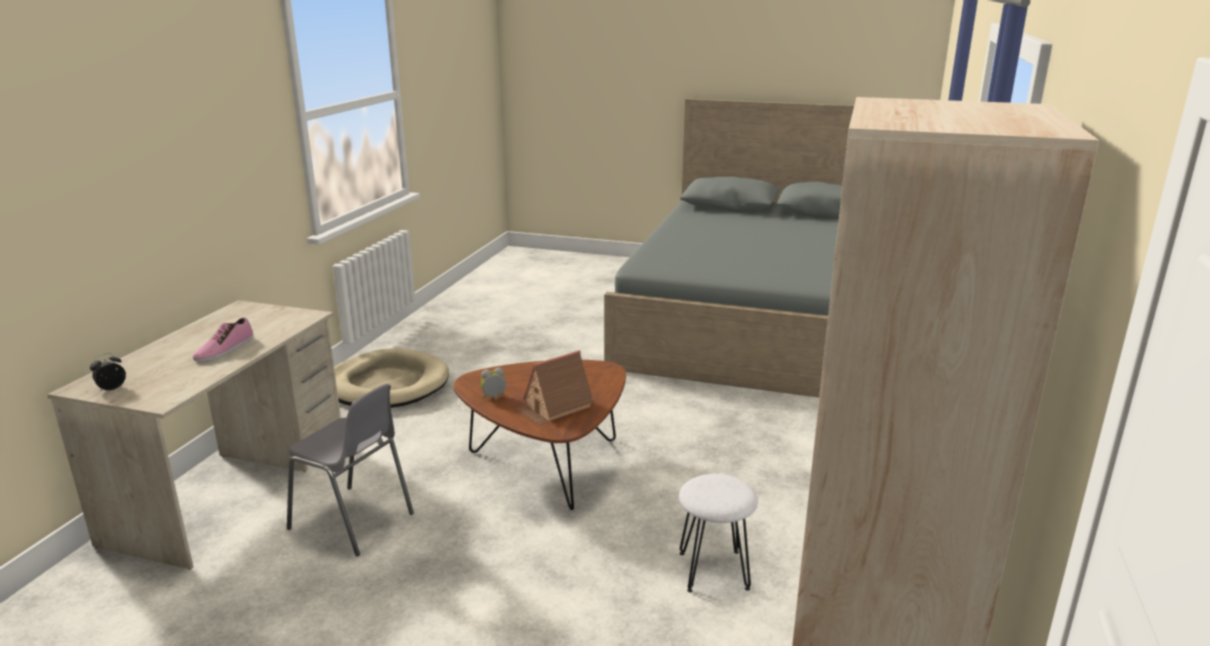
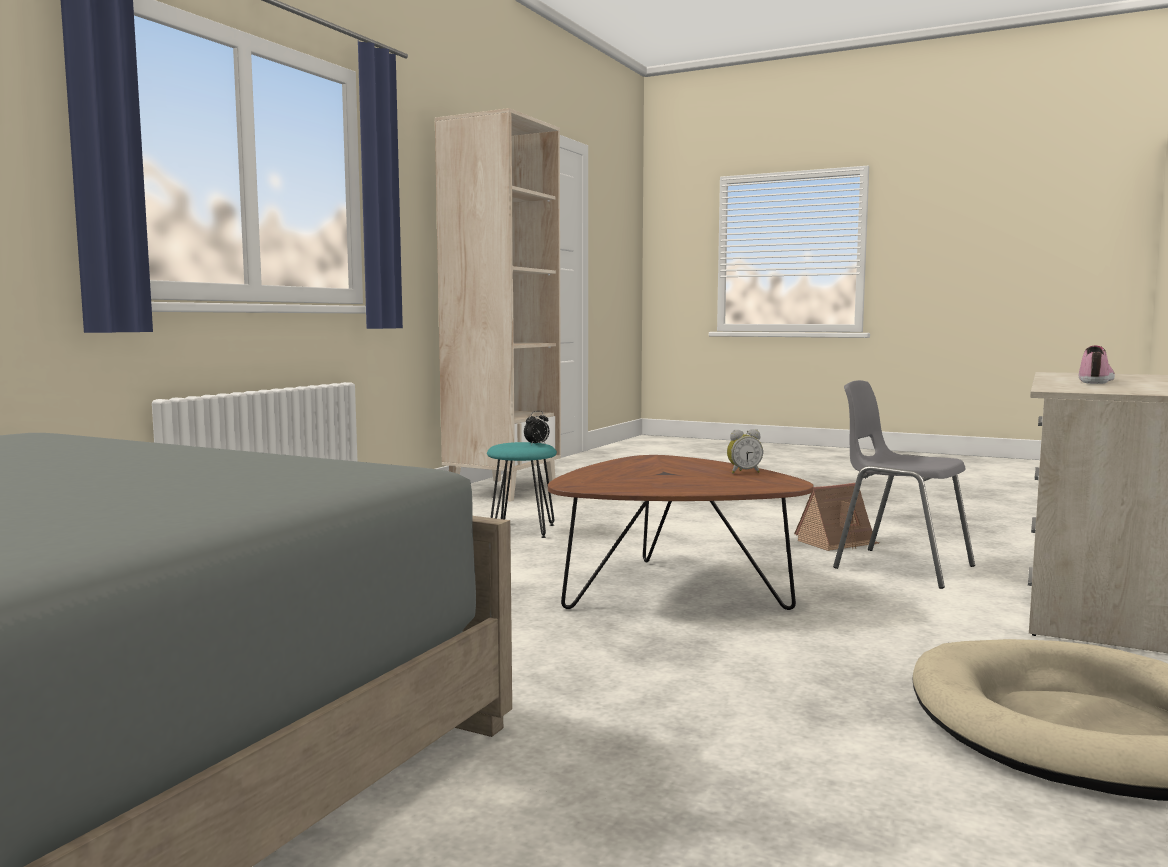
camera: 170 degrees left, 15 degrees down
(111, 388) = (1141, 375): alarm clock -> alarm clock (537, 444)
(555, 407) = (661, 465): toy house -> toy house (837, 542)
(714, 571) = (522, 530): white stool -> turquoise stool

